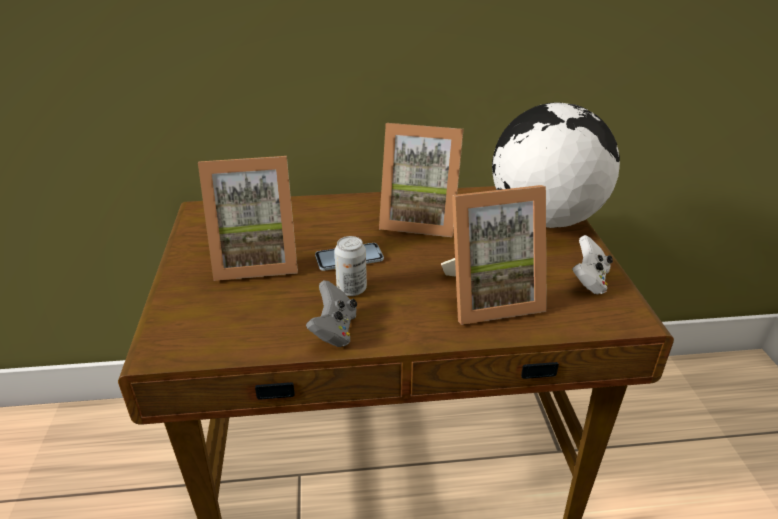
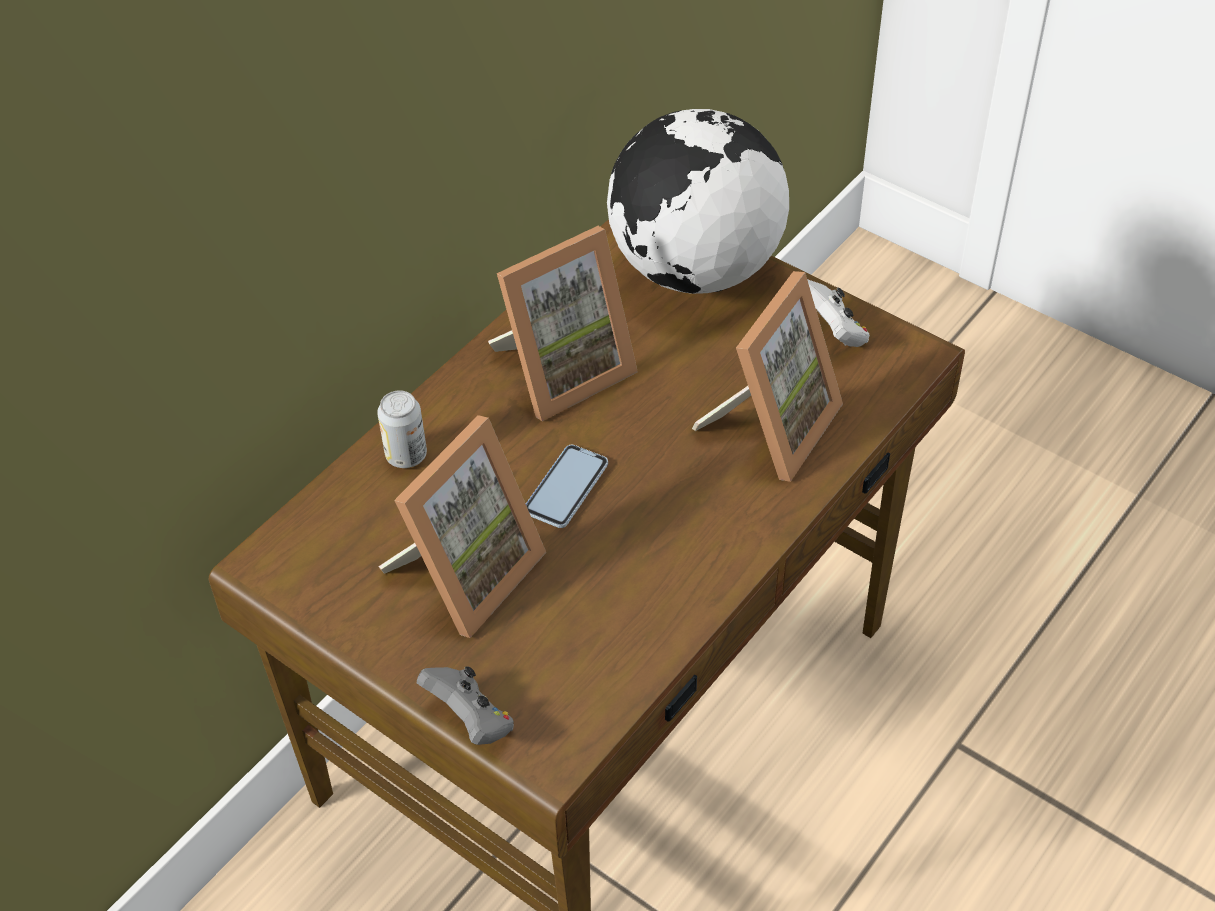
camera: 45 degrees left, 15 degrees up
(334, 331) = (684, 586): grey game controller -> grey game controller (471, 720)
(351, 289) = (629, 525): can -> can (406, 455)

